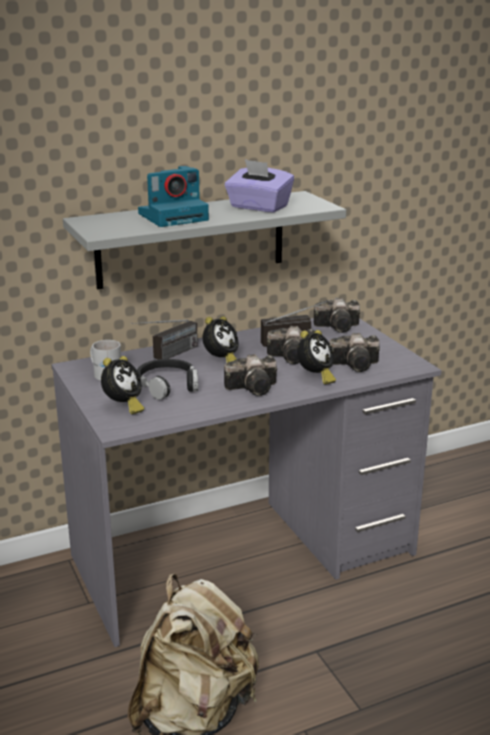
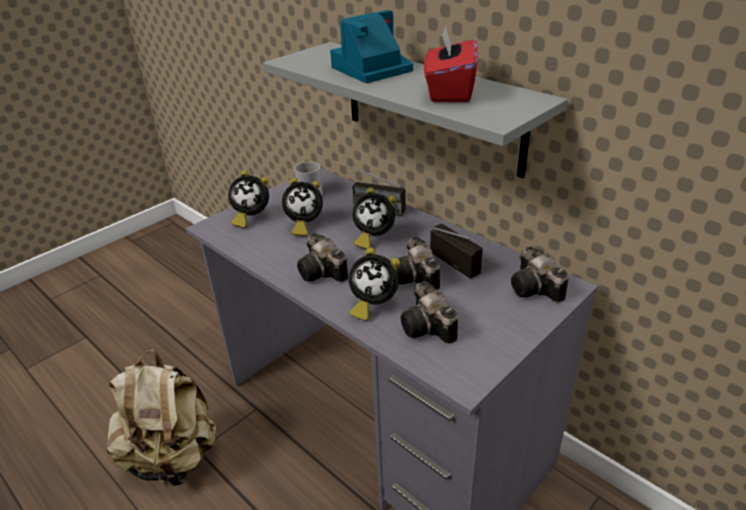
camera: 70 degrees right, 10 degrees up
(167, 385) = (303, 225): black headphones -> alarm clock
(174, 216) = (370, 70): camera -> camera turned 105 degrees clockwise
(258, 207) = (449, 92): purple tissue box -> red tissue box

